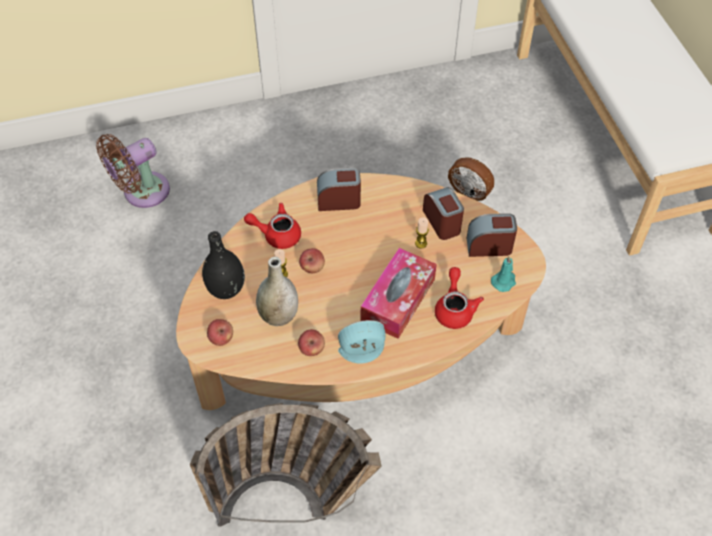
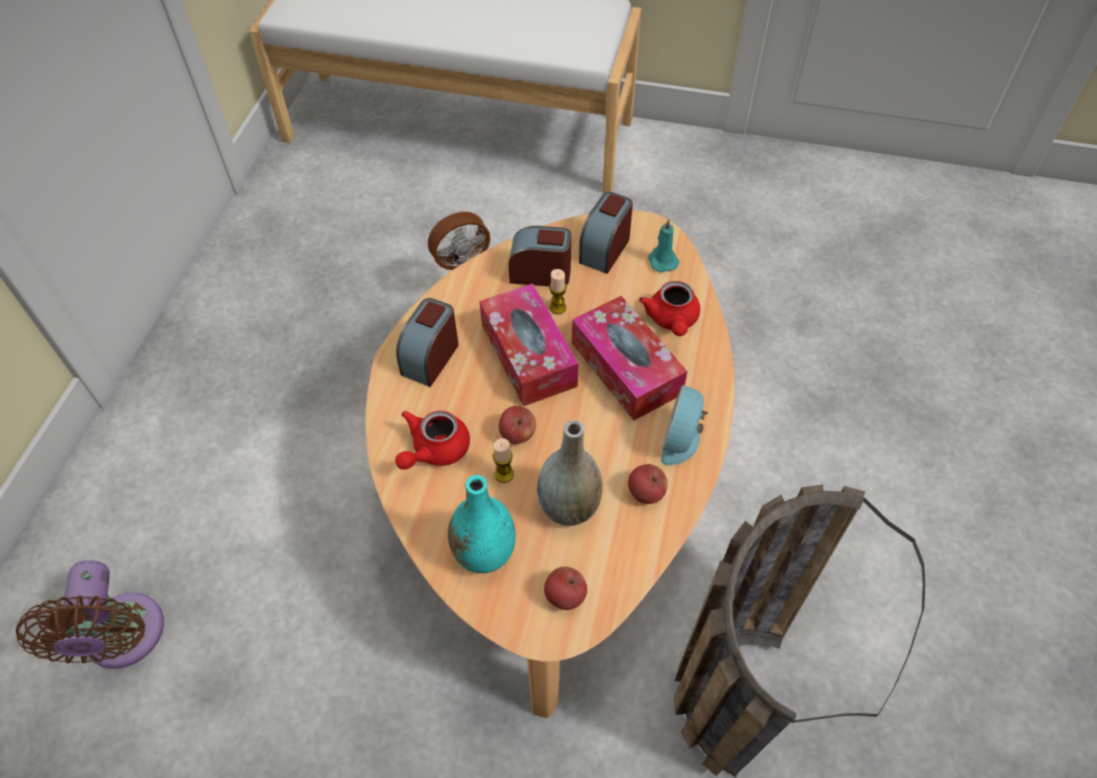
camera: 60 degrees left, 0 degrees up
(226, 289) = (484, 553): black vase -> turquoise vase
(373, 246) = (528, 355): none -> tissue box
(454, 308) = (672, 321): red teapot -> red teapot turned 120 degrees counterclockwise

